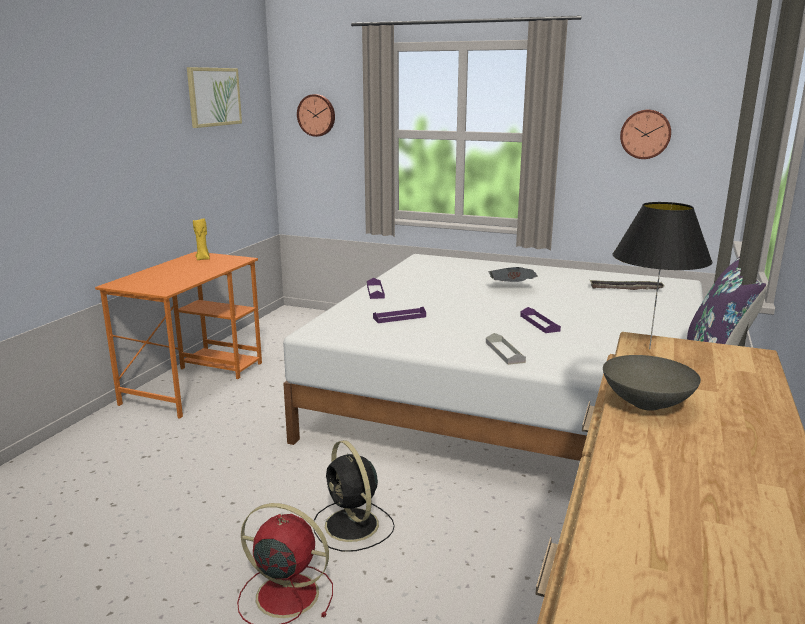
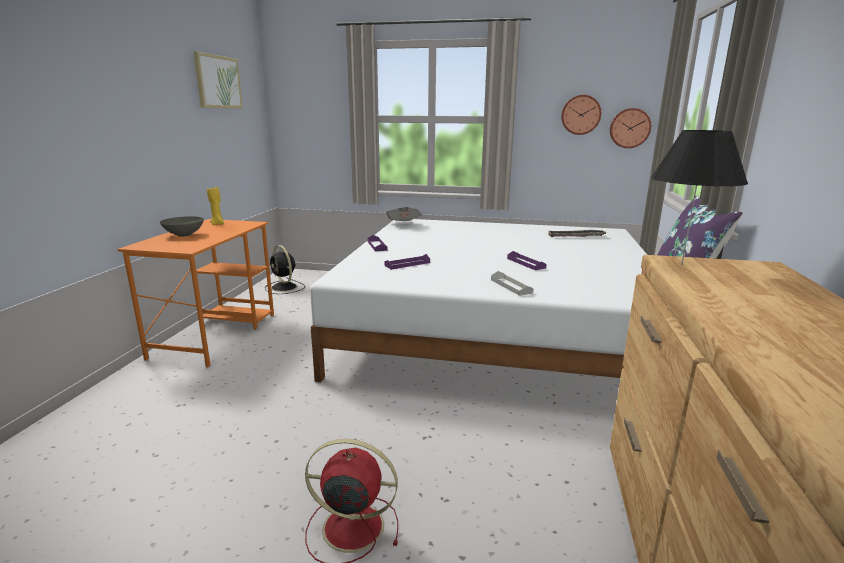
camera: 10 degrees left, 0 degrees up
(317, 115) = (306, 104): wall clock -> wall clock (629, 128)
(353, 526) = (396, 451): black fan -> black fan (284, 287)
(512, 288) = (488, 239): newspaper -> newspaper (403, 224)
(646, 403) = (728, 309): grey bowl -> grey bowl (184, 235)

